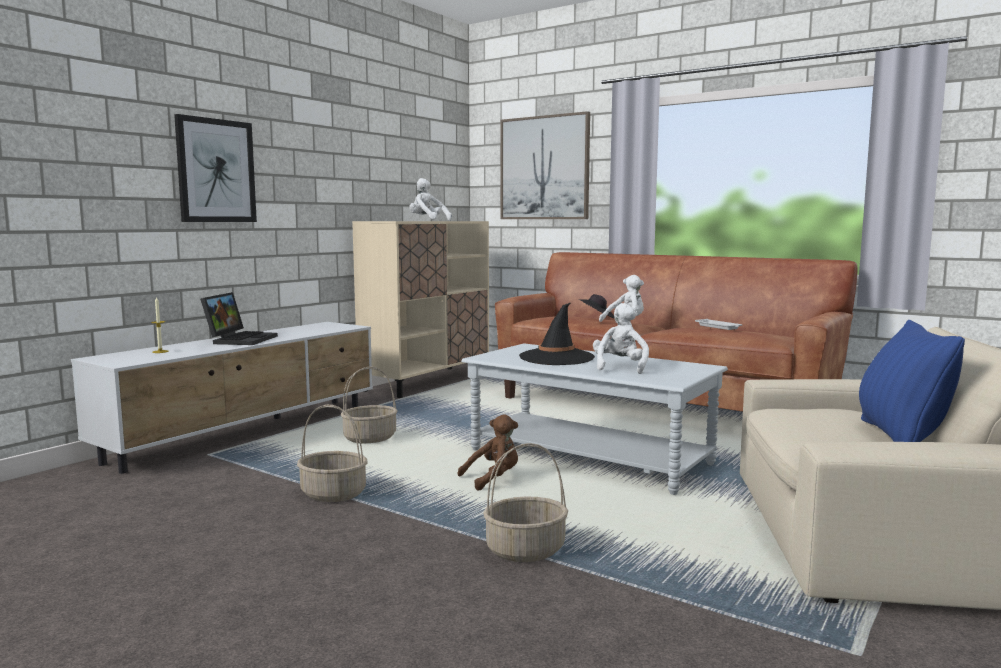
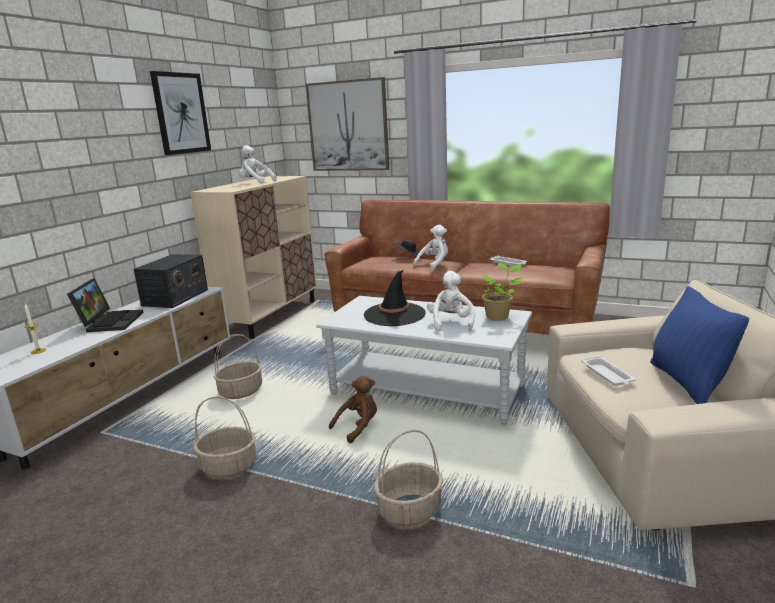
camera: 10 degrees left, 10 degrees up
(216, 171) = (58, 168): picture -> picture (181, 113)
(316, 329) = (175, 297): none -> radio
(682, 367) = (498, 316): none -> potted plant
(797, 422) = (607, 375): none -> white tray

